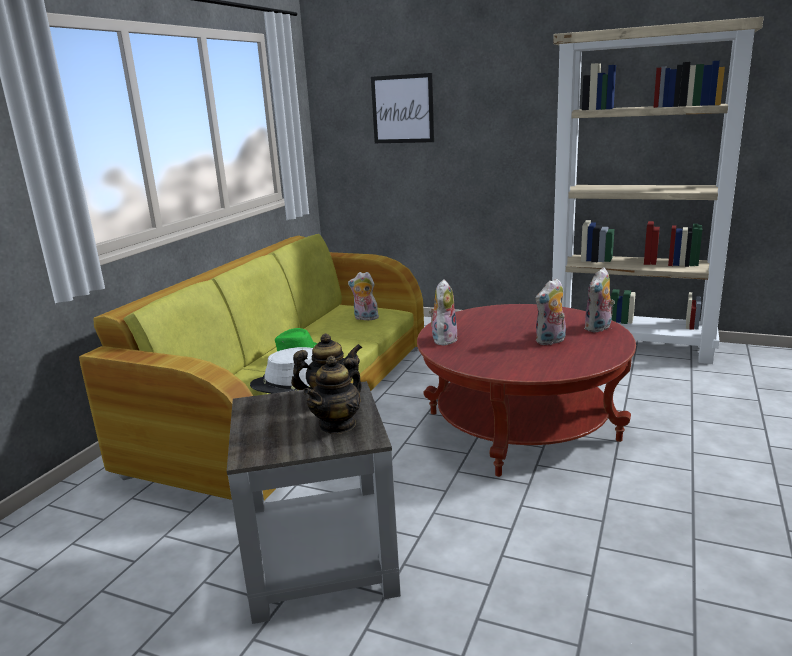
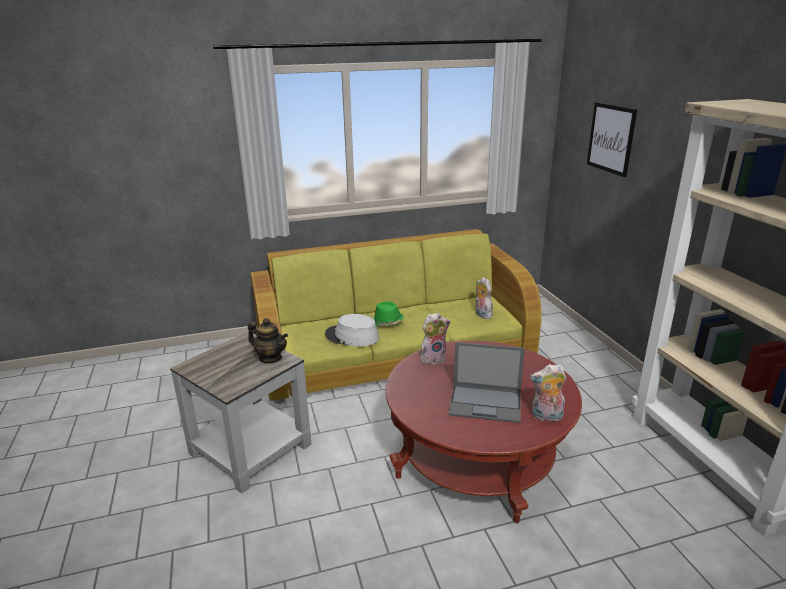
camera: 50 degrees right, 5 degrees up
(338, 424) = (239, 375): teapot -> none
(550, 341) = (486, 403): plush toy -> laptop

